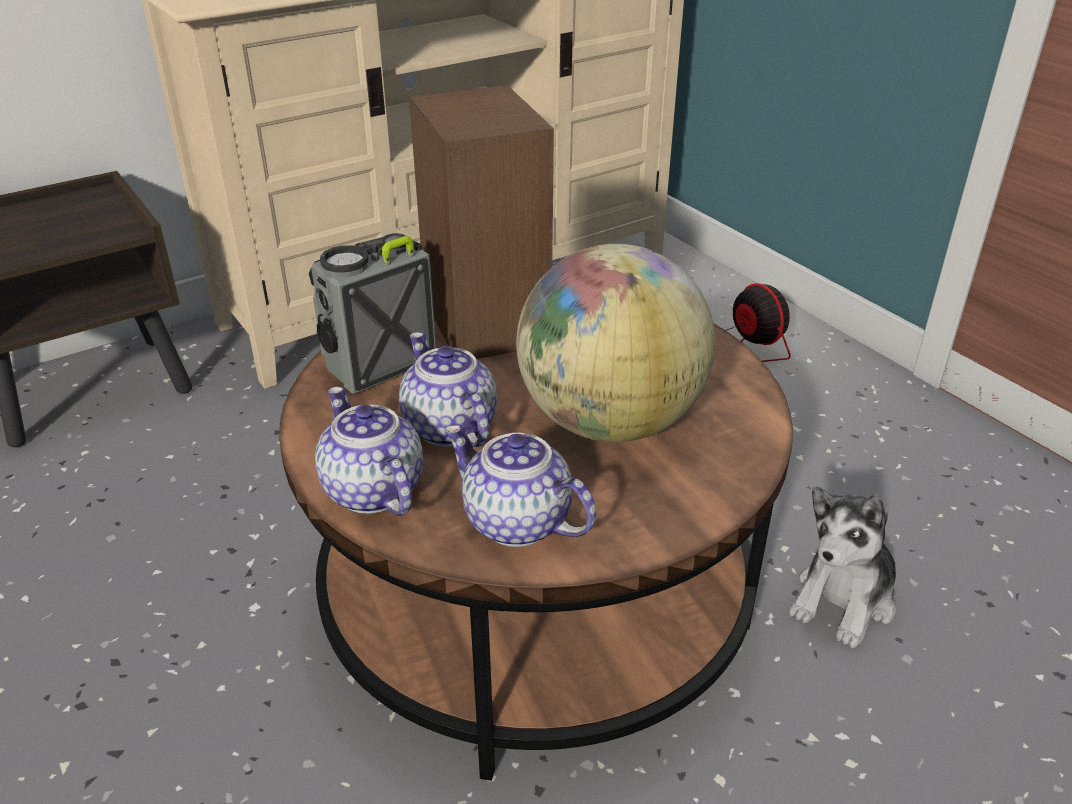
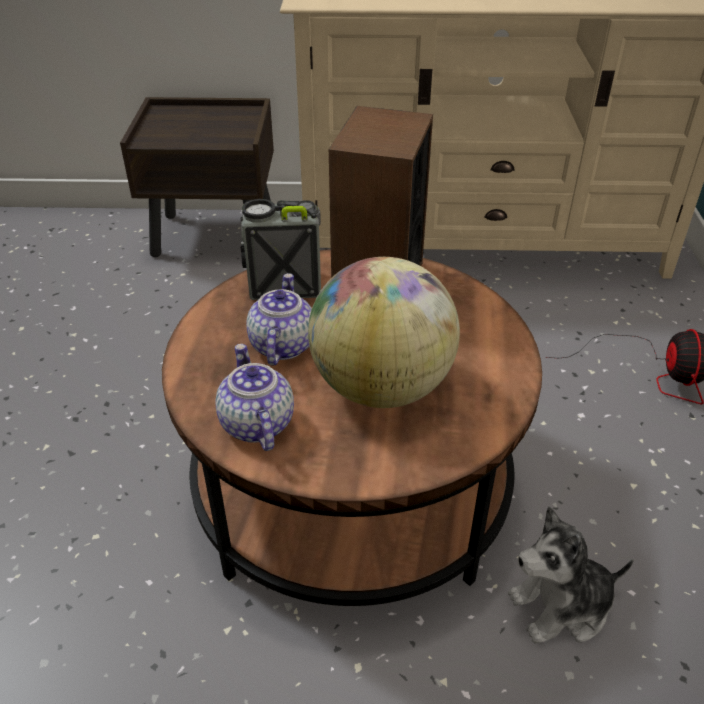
camera: 35 degrees right, 5 degrees up
(371, 490) = (201, 365): teapot -> none

